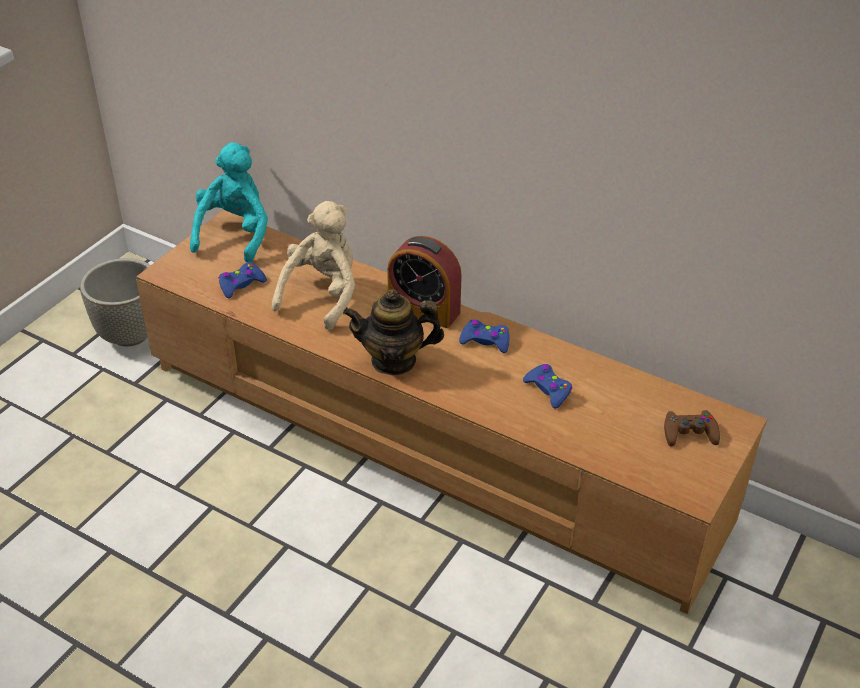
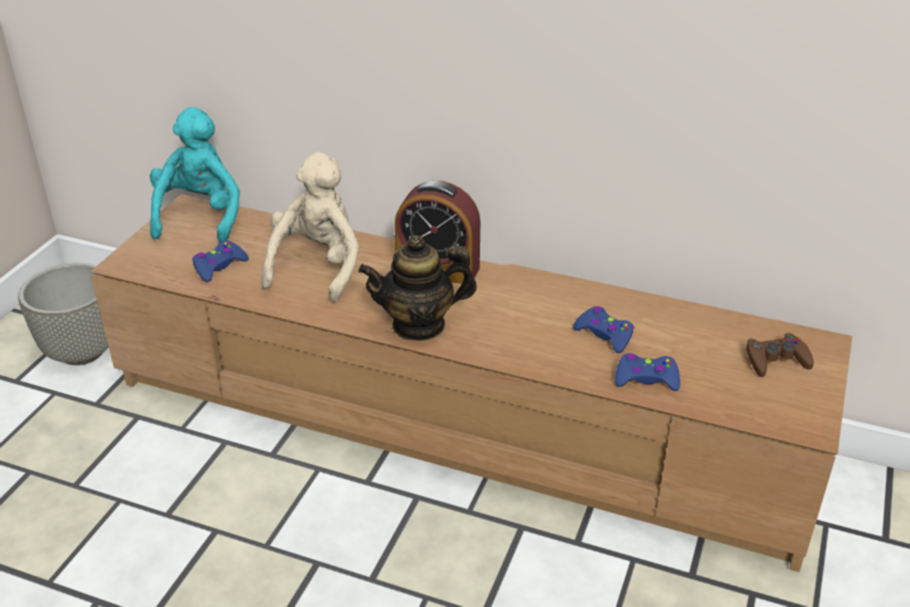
camera: 10 degrees left, 5 degrees down
(485, 341) = (517, 293): blue game controller -> blue game controller (646, 379)

